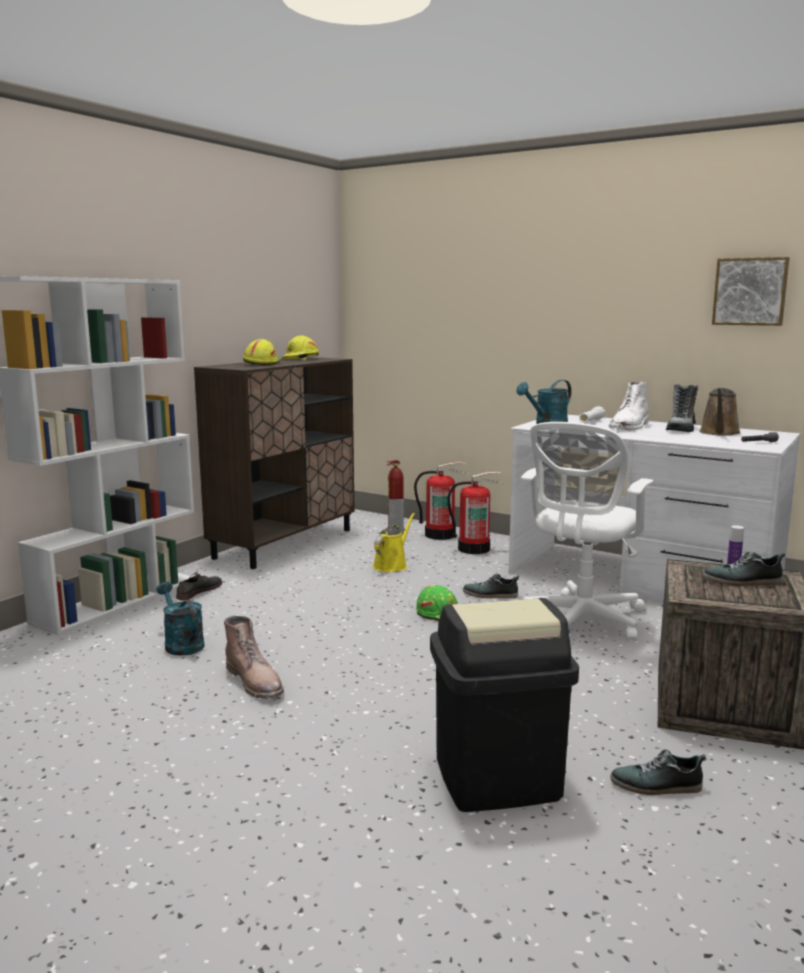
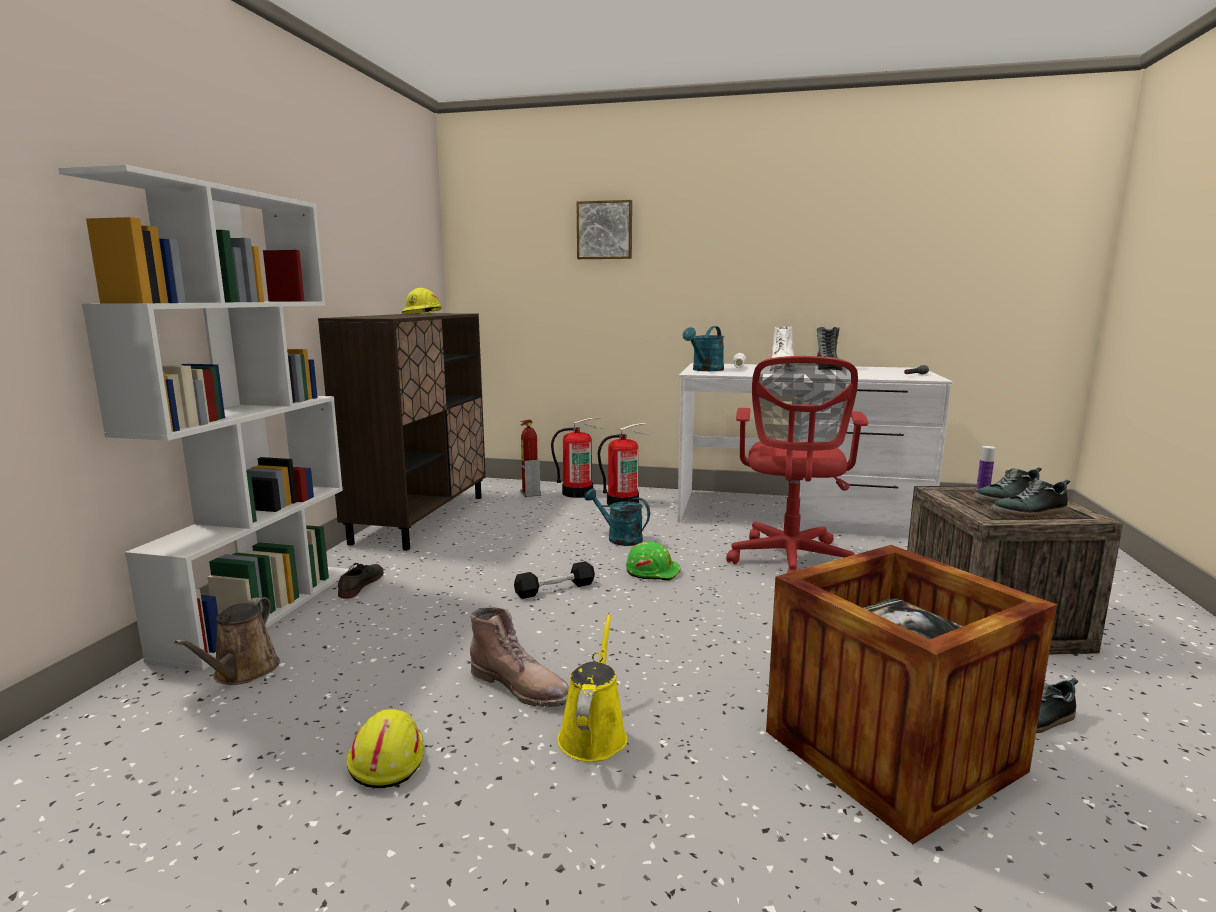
camera: 20 degrees left, 0 degrees up
(181, 644) = (387, 653): turquoise watering can -> turquoise watering can (619, 538)
(261, 364) = (392, 315): yellow hard hat -> yellow hard hat (386, 760)
(343, 616) = (555, 589): none -> black dumbbell
(392, 565) = (557, 528): yellow watering can -> yellow watering can (593, 734)
(490, 595) = (682, 545): shoe -> shoe (1030, 512)
(497, 779) = (891, 751): black trash can -> crate
(581, 622) = (790, 561): white office chair -> red office chair
(719, 433) = (865, 370): brown watering can -> brown watering can (242, 672)
(750, 291) = (875, 240): picture -> picture (605, 230)

